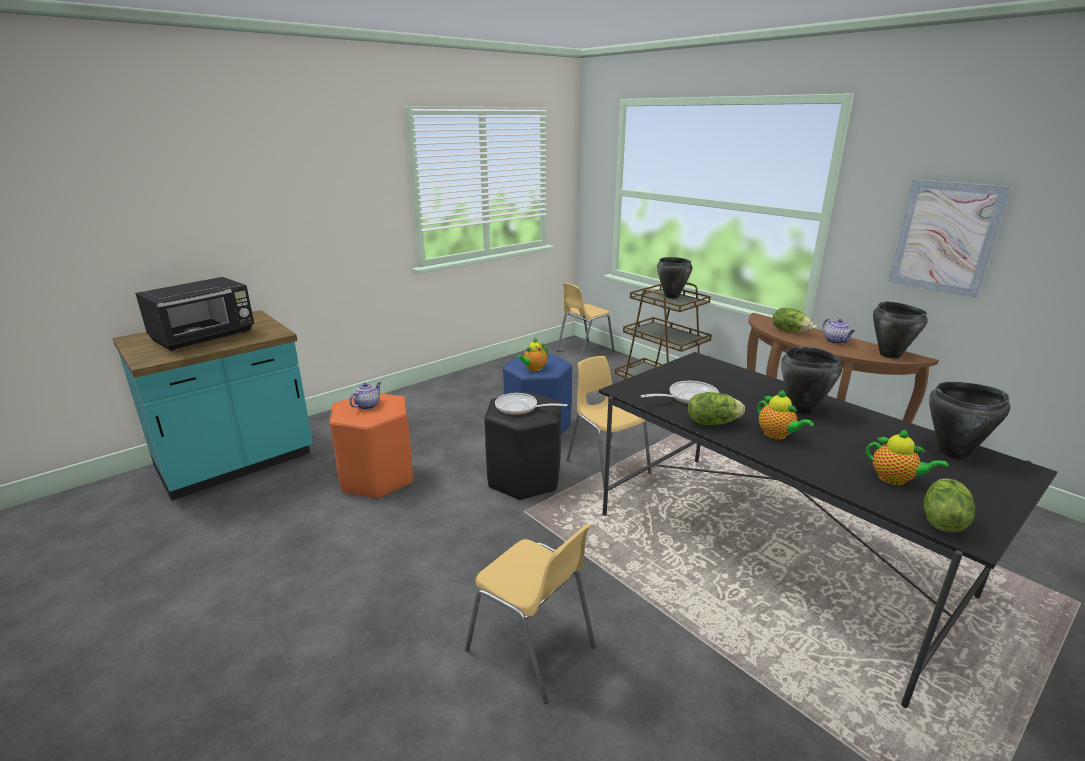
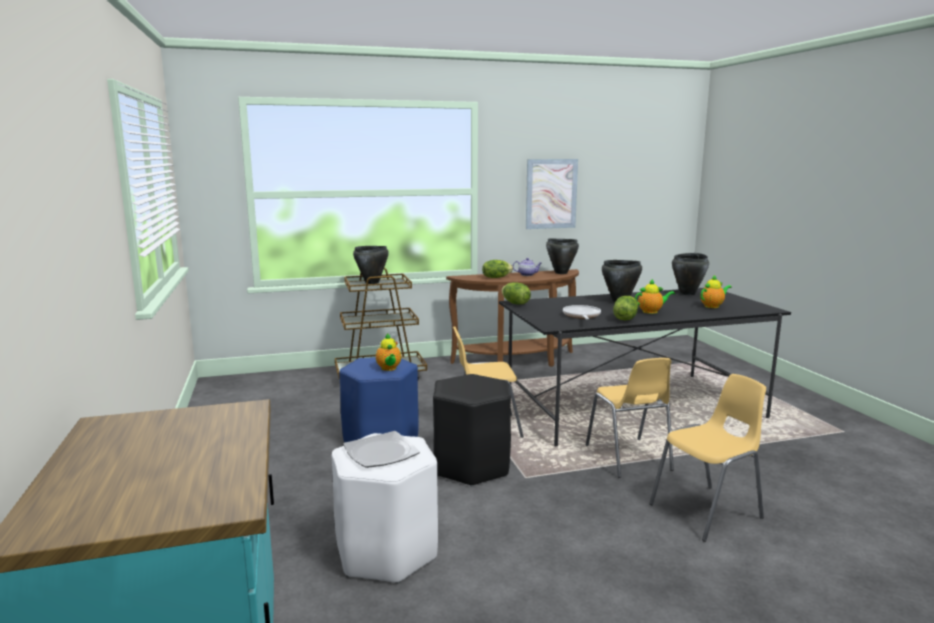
camera: 65 degrees left, 10 degrees down
(205, 337) = (168, 458): black microwave -> none
(367, 405) = (380, 452): teapot -> plate
(378, 478) = (386, 552): orange stool -> white stool
(520, 408) = (472, 387): frying pan -> none
(584, 351) = (247, 383): yellow chair -> yellow chair (628, 458)
(941, 520) = (754, 309): lettuce -> lettuce (515, 303)

